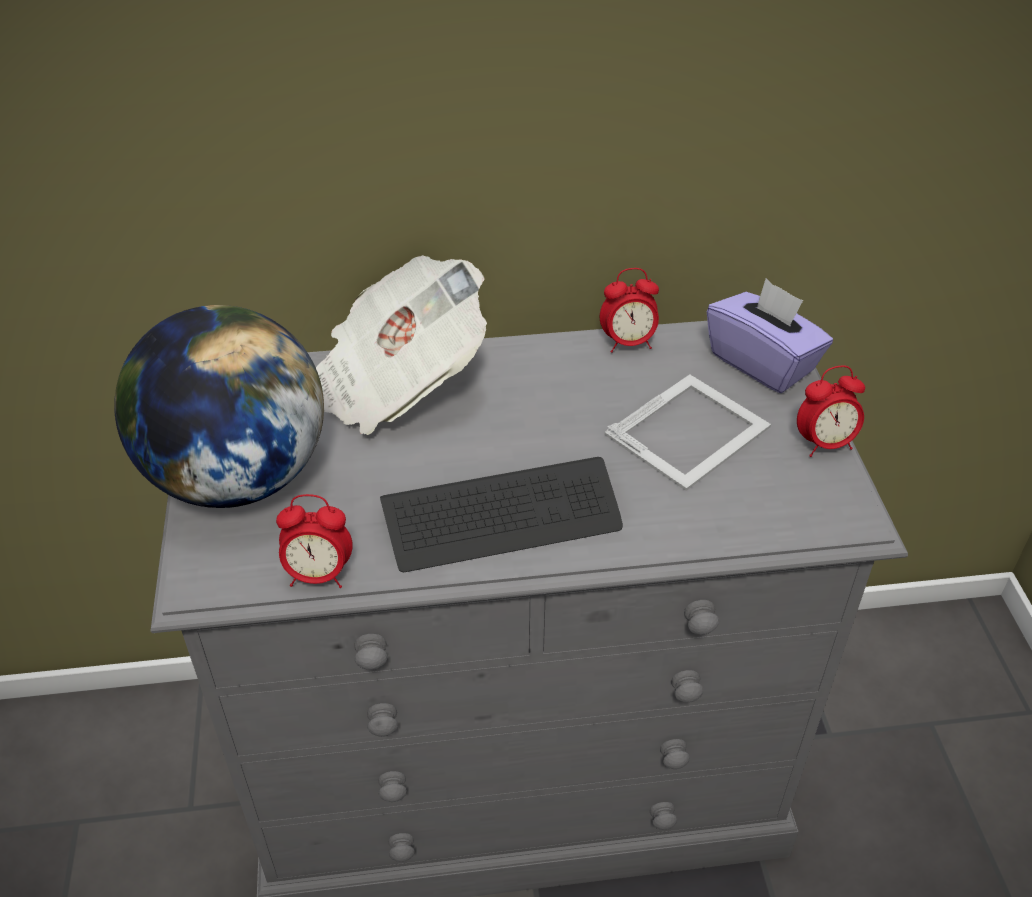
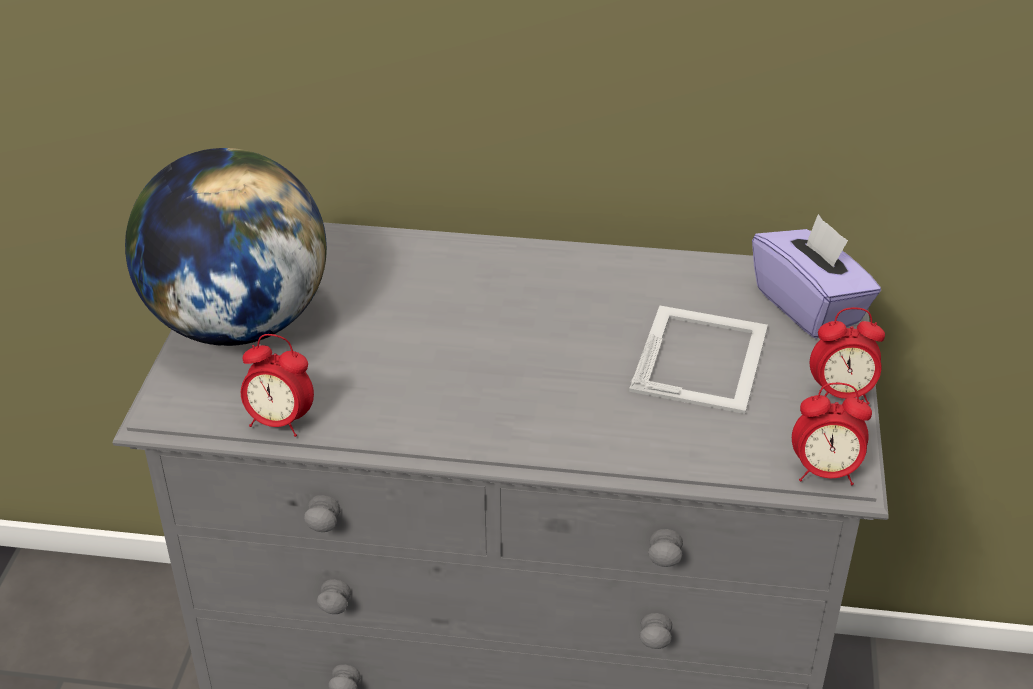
camera: 15 degrees right, 5 degrees down
(394, 382) = (421, 264): newspaper -> none
(502, 517) = (475, 403): keyboard -> none
(628, 343) = (673, 265): alarm clock -> alarm clock (825, 472)
(690, 430) = (702, 357): picture frame -> picture frame turned 45 degrees counterclockwise

